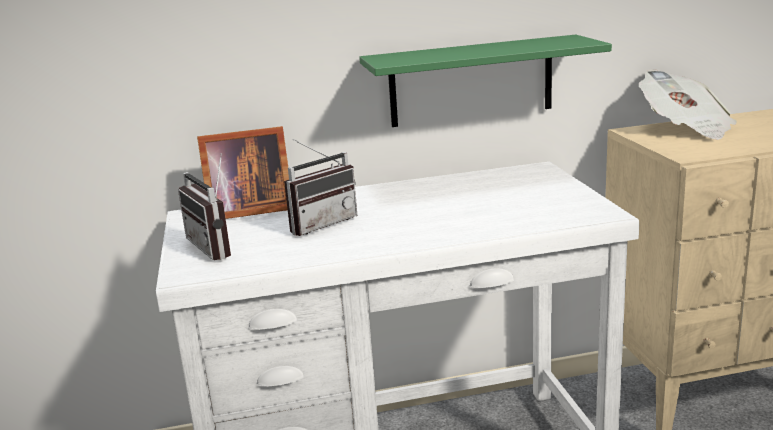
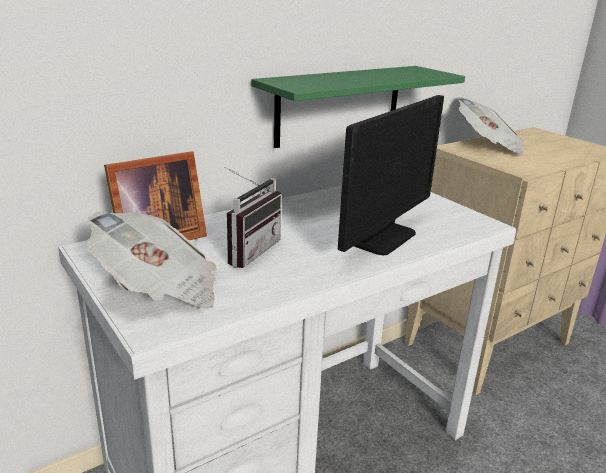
camera: 25 degrees left, 5 degrees up
(218, 246) = (160, 288): radio -> newspaper
(465, 220) = (381, 237): none -> monitor

